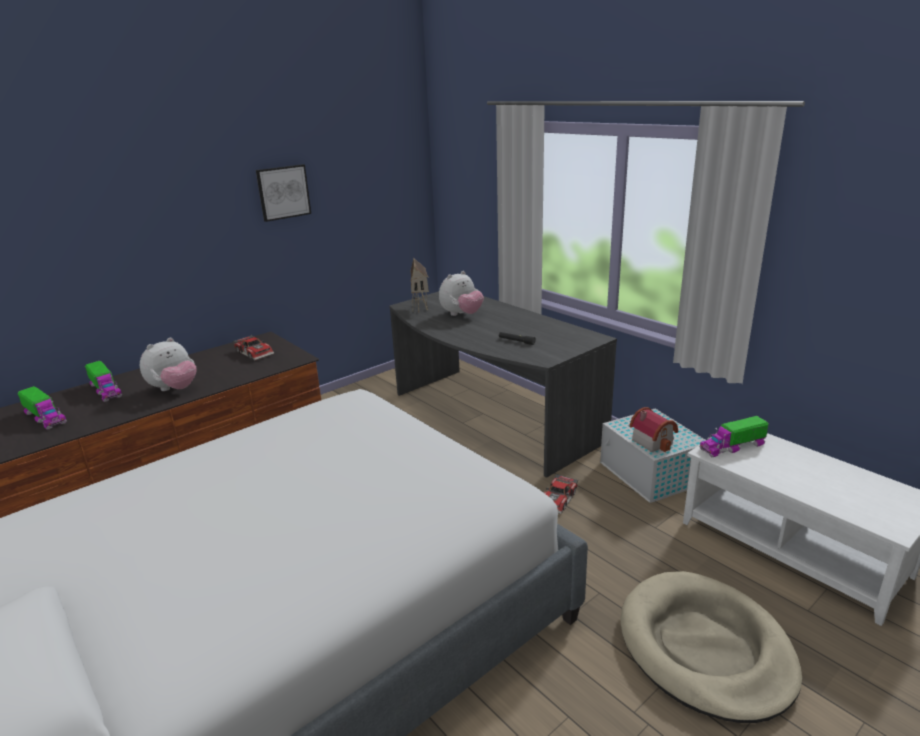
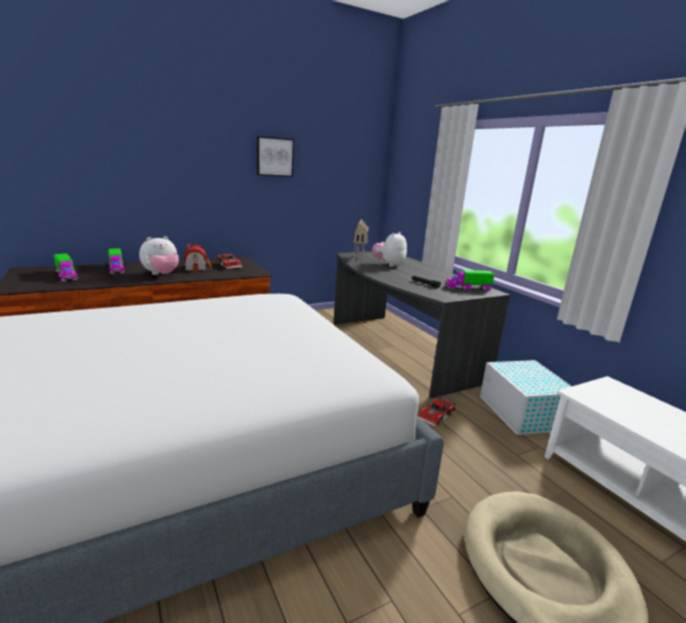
camera: 10 degrees right, 5 degrees down
(461, 315) = (388, 264): plush toy -> plush toy turned 150 degrees clockwise
(653, 440) = (528, 382): toy house -> toy house (197, 267)
(732, 447) = (602, 394): toy truck -> toy truck (468, 287)

